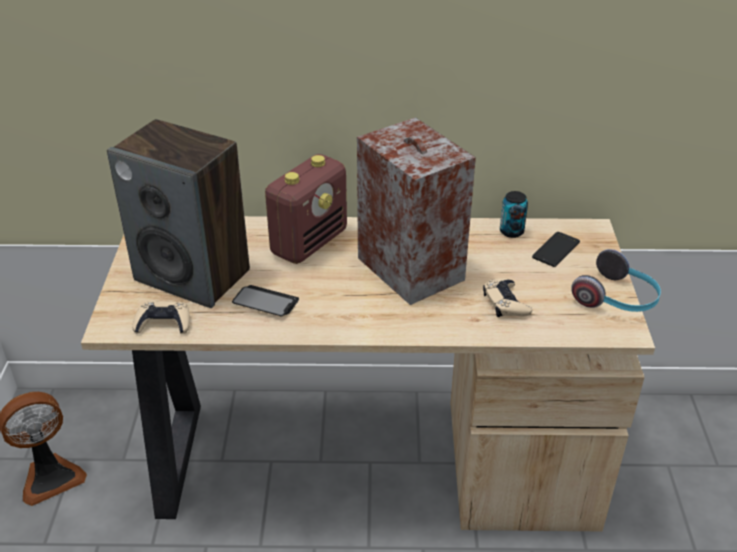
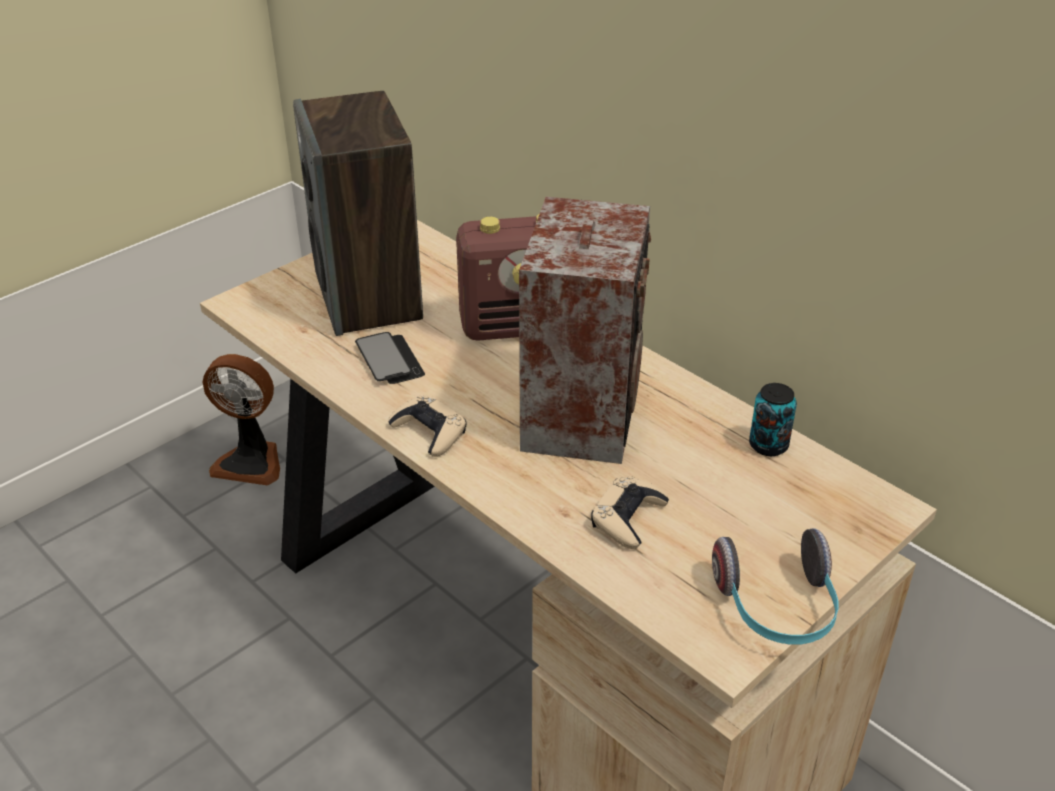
camera: 45 degrees right, 0 degrees up
(163, 323) = (280, 325): beige game controller -> beige game controller (429, 432)
(556, 250) = (792, 500): phone -> none

